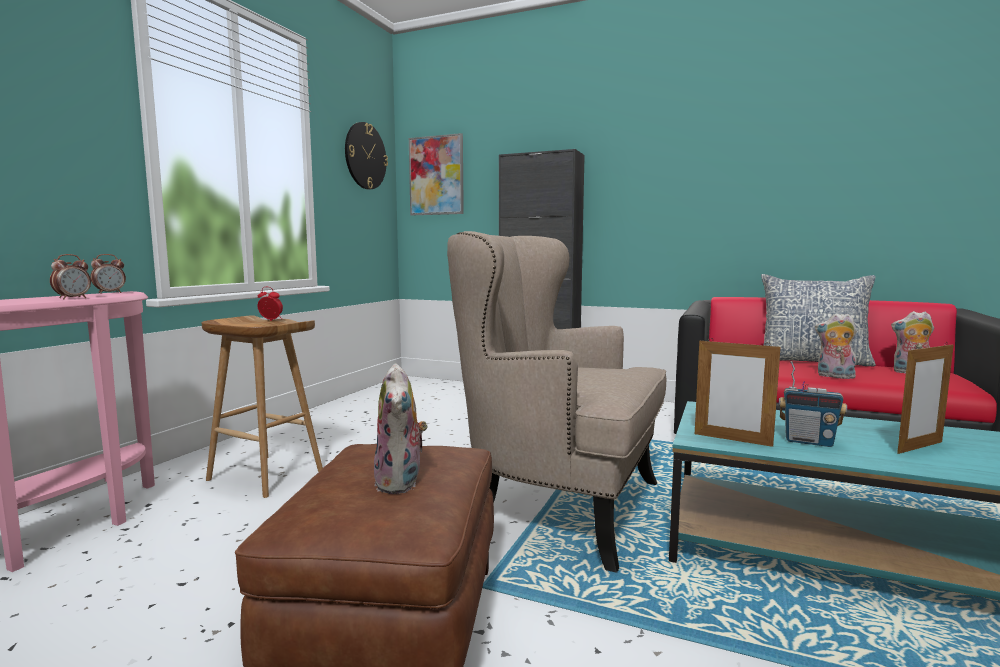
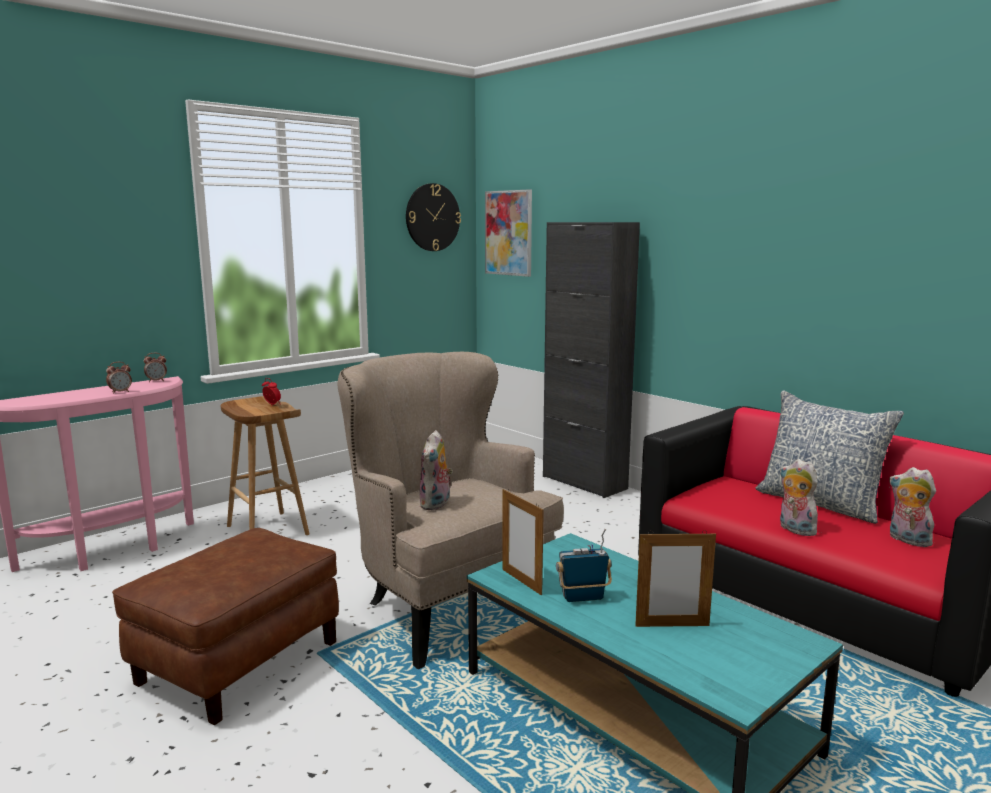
camera: 25 degrees right, 5 degrees up
(401, 483) = (232, 567): plush toy -> plush toy (436, 504)
(808, 441) = (583, 597): radio -> radio turned 120 degrees clockwise

